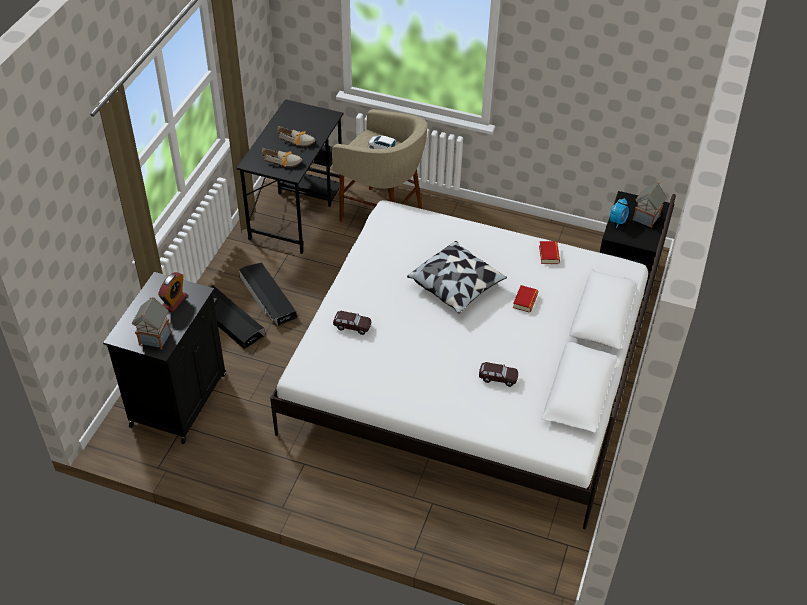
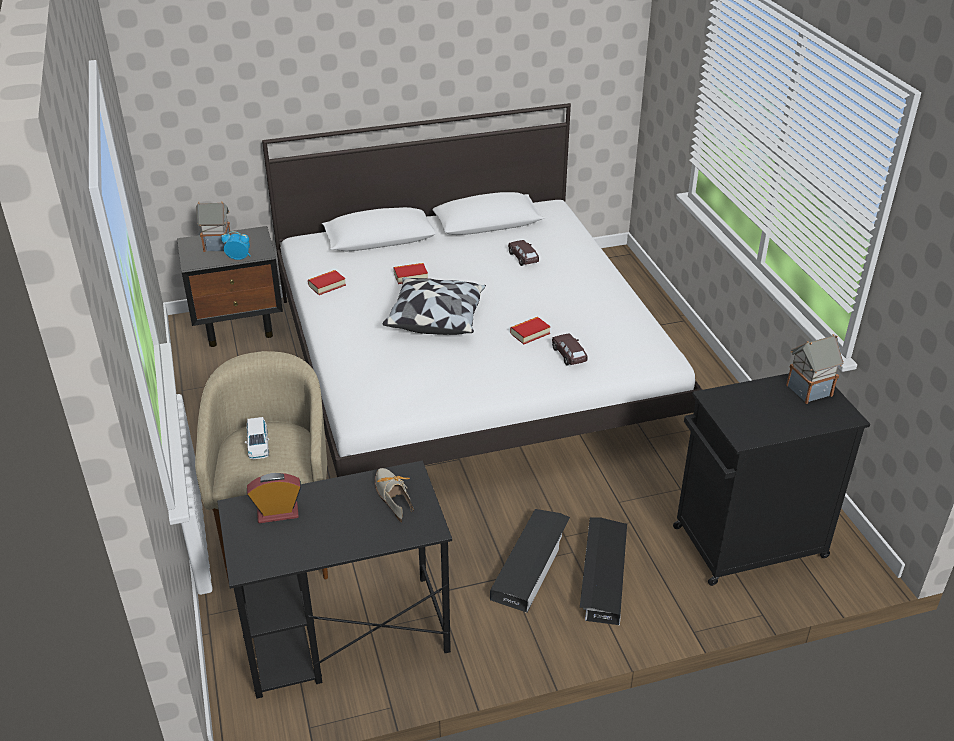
camera: 125 degrees left, 10 degrees down
(174, 301) = (750, 407): alarm clock -> alarm clock (278, 513)
(298, 141) = (332, 508): shoe -> none
(395, 322) = (530, 333): none -> book

